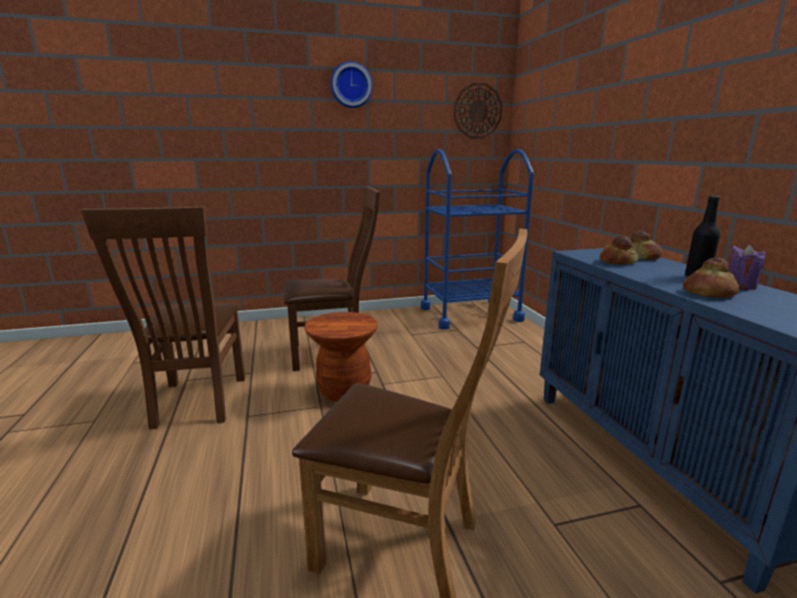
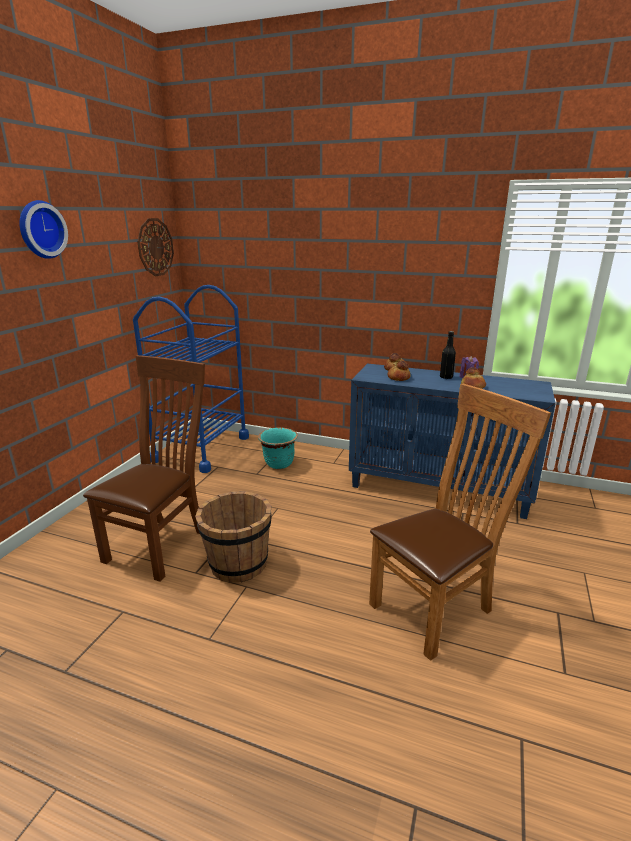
camera: 55 degrees left, 5 degrees up
(196, 404) = (138, 673): brown chair -> none
(344, 391) = (238, 564): brown stool -> brown bucket
(509, 349) = (279, 464): none -> turquoise planter

